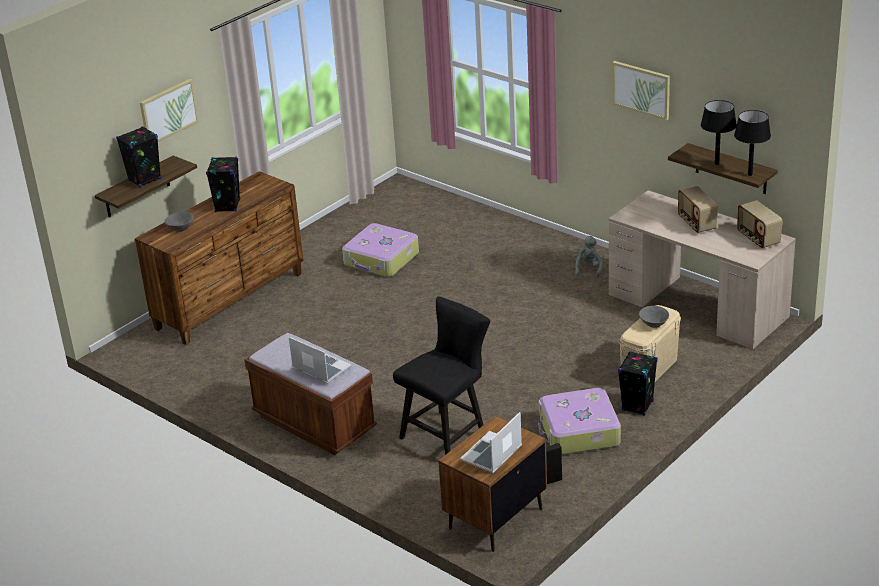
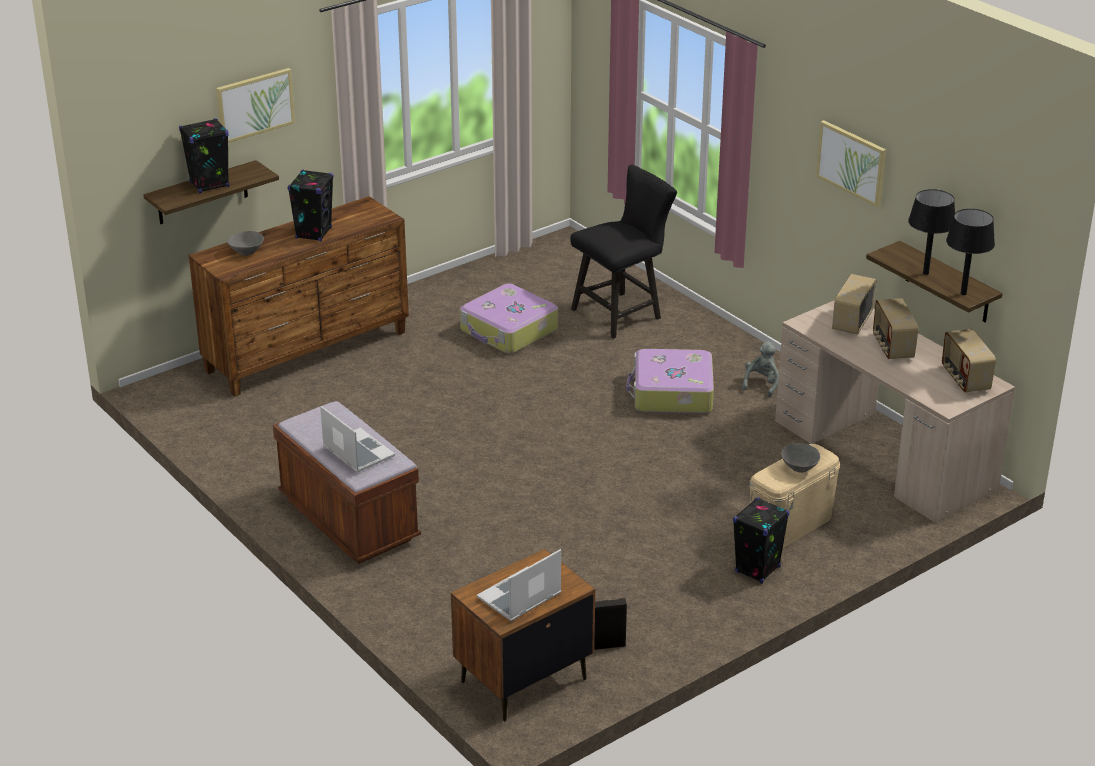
camera: 10 degrees right, 0 degrees up
(448, 433) = (506, 562): black chair -> black chair (622, 313)
(578, 432) = (669, 589): suitcase -> suitcase (671, 393)
(659, 210) = (851, 322): none -> radio

